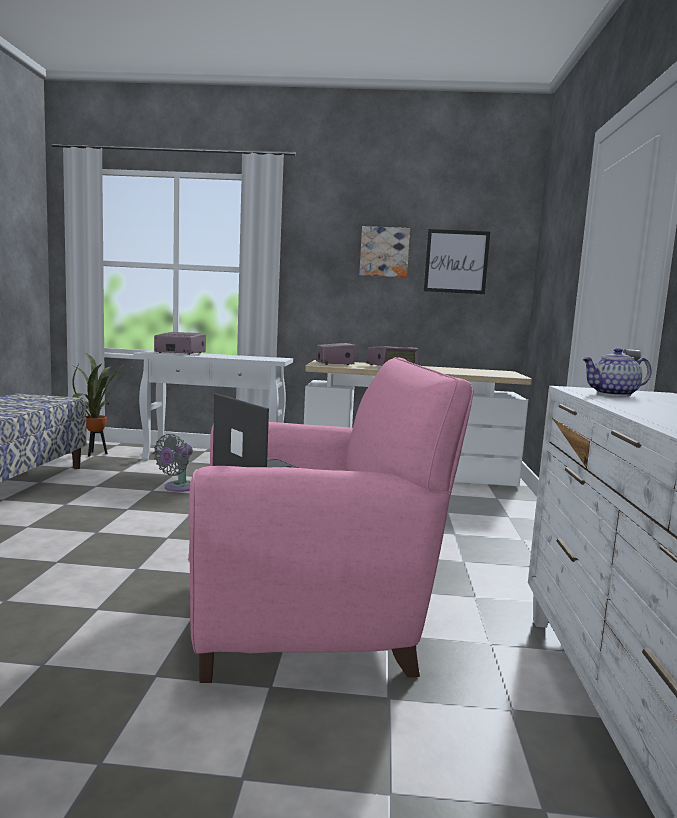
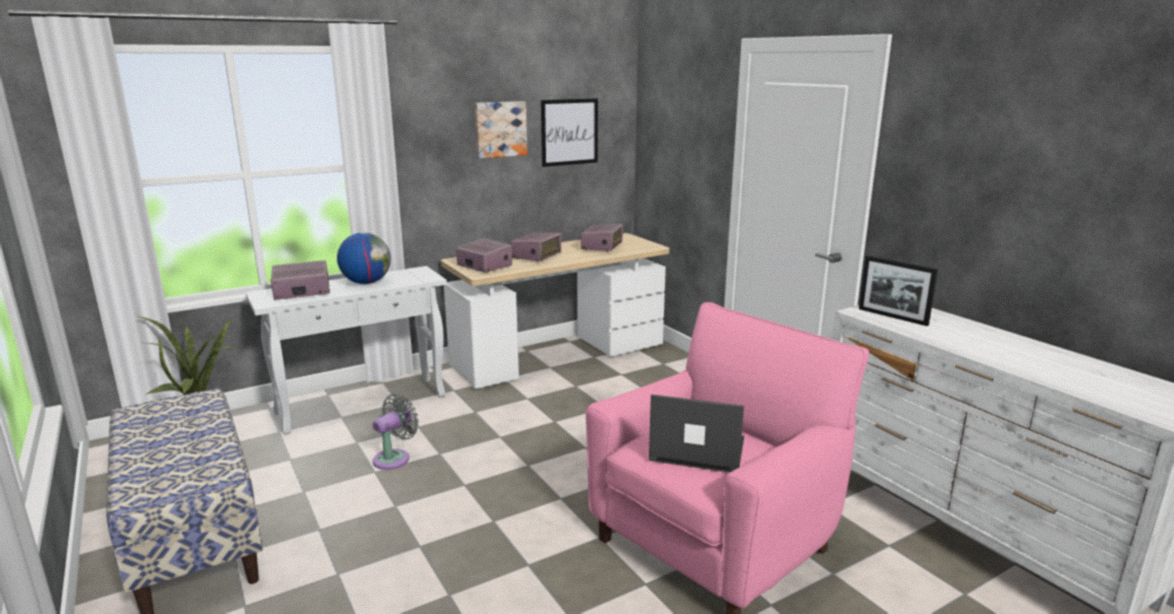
camera: 35 degrees left, 10 degrees up
(177, 488) = (394, 458): grey fan -> grey fan turned 135 degrees counterclockwise
(230, 356) = (366, 282): none -> globe
(464, 371) = (602, 247): none -> radio
(613, 394) = (892, 317): teapot -> picture frame

